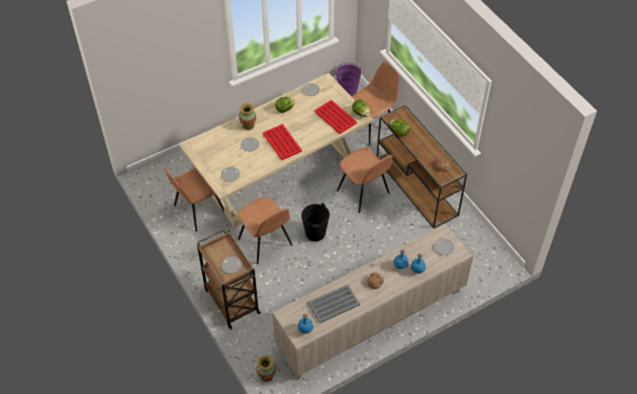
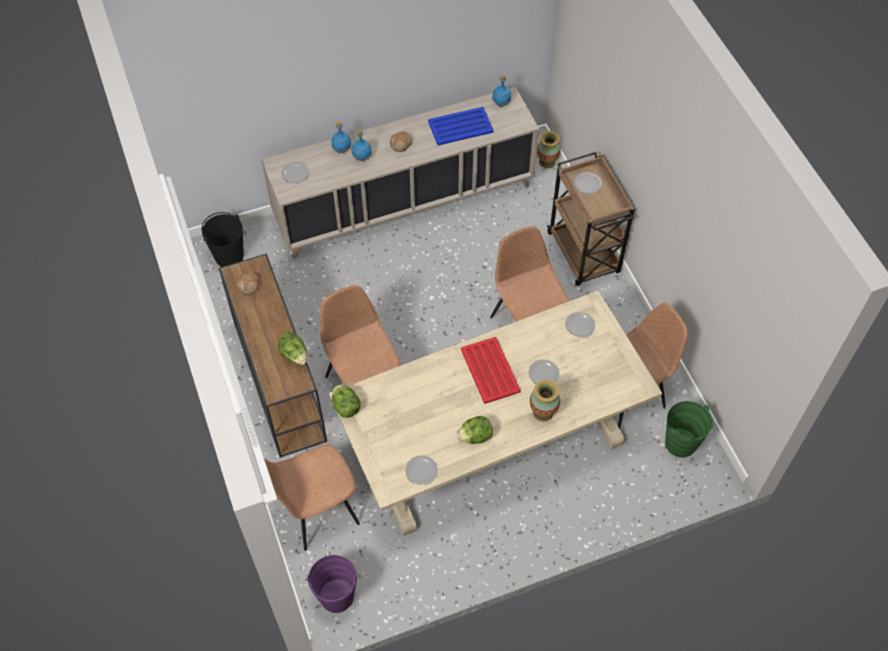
camera: 170 degrees left, 5 degrees up
(165, 187) = (680, 443): none -> green bucket
(315, 233) = (453, 329): black bucket -> black bucket (229, 256)
(333, 304) = (461, 127): grey tray -> blue tray
(335, 117) = (391, 406): red tray -> none

